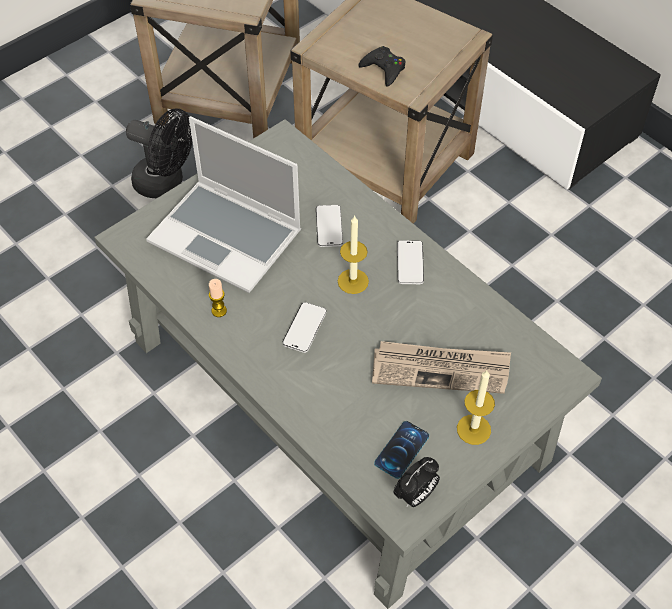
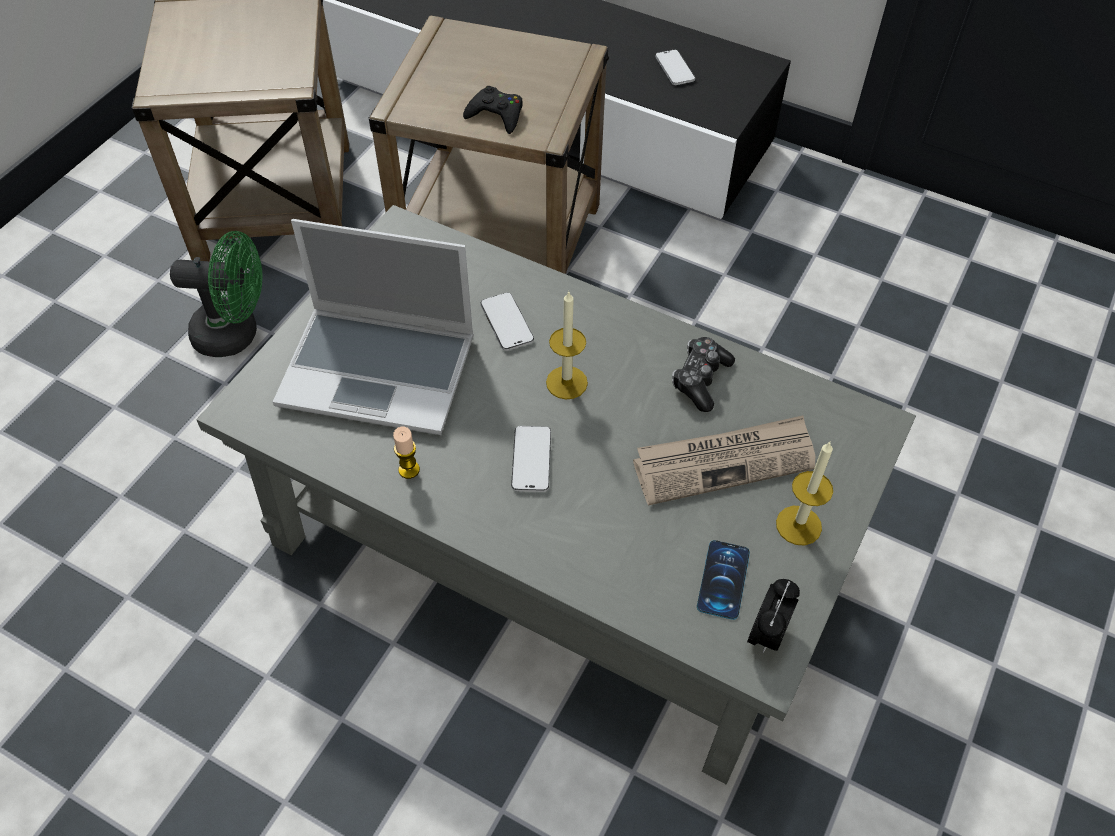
camera: 20 degrees left, 0 degrees up
(166, 183) = (236, 334): black fan -> green fan
(410, 263) = (627, 341): phone -> phone (674, 69)
(450, 306) = (700, 379): none -> game controller

